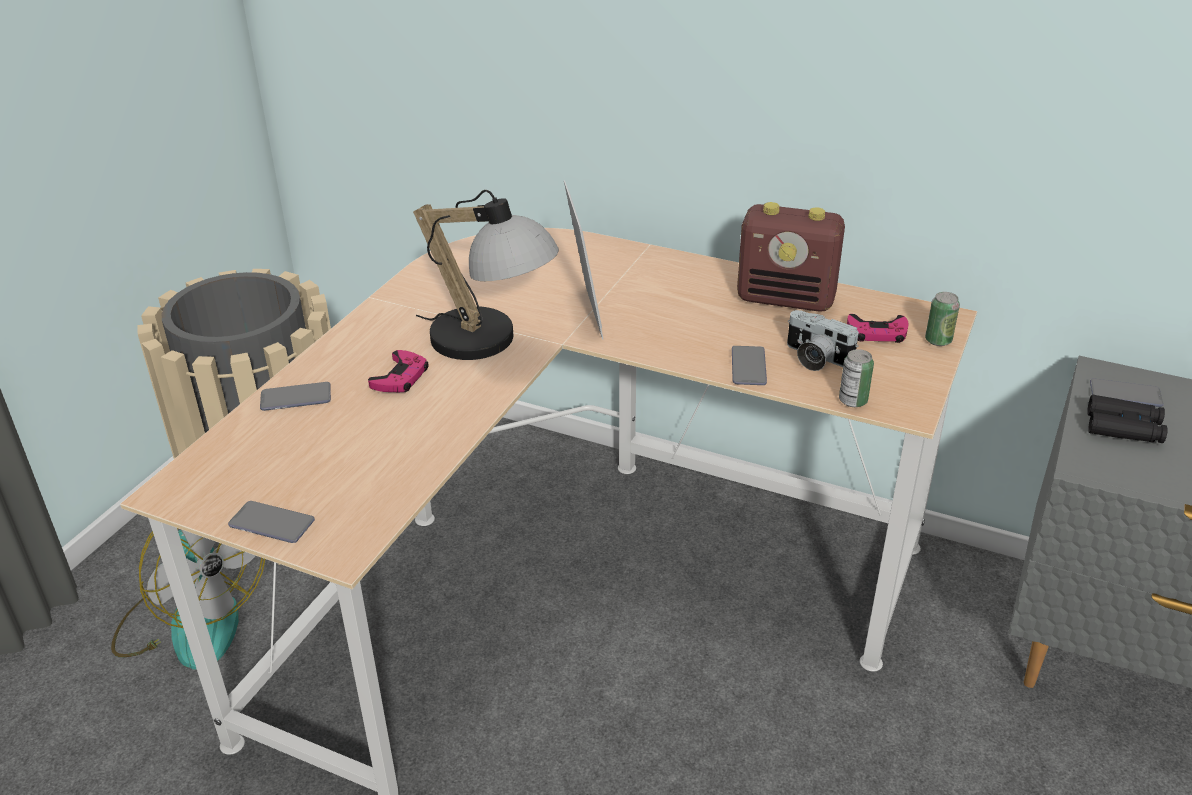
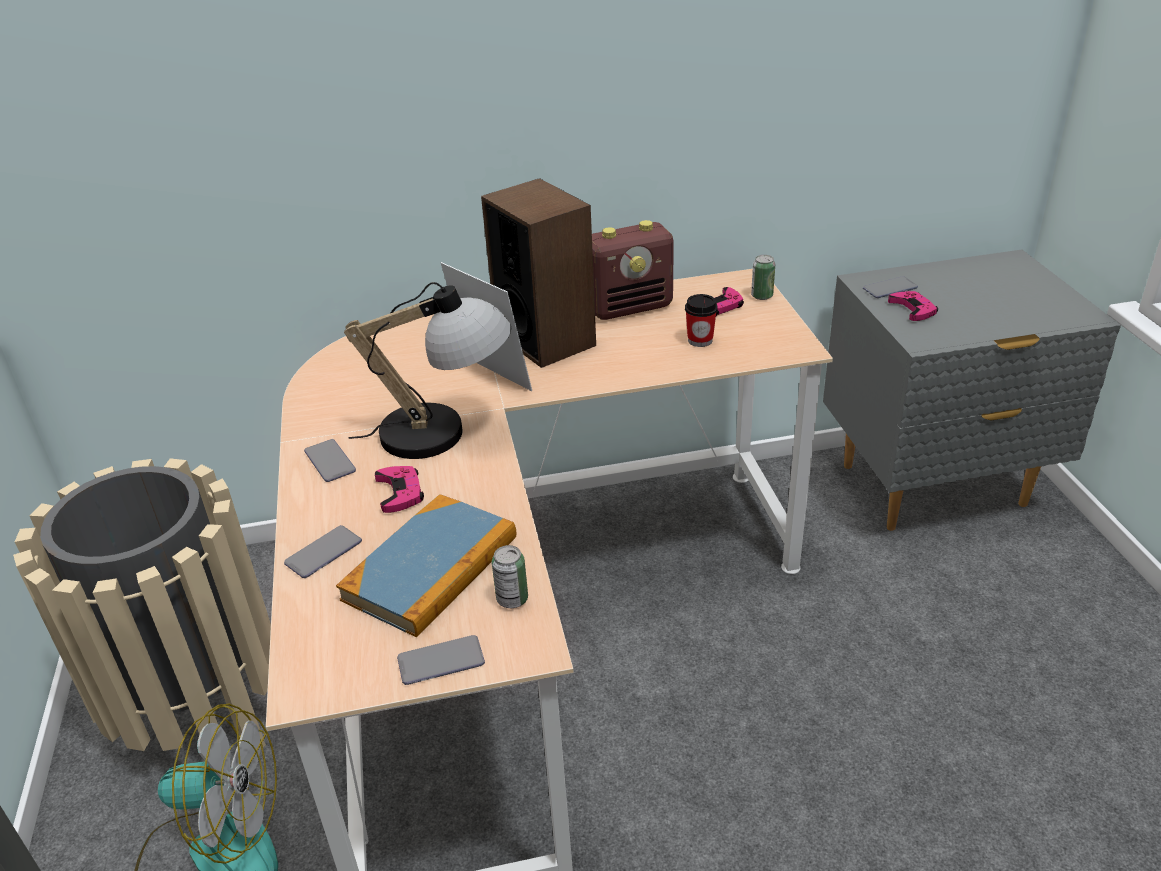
camera: 35 degrees left, 0 degrees up
(349, 449) = (431, 569): none -> book
(672, 297) = (545, 339): none -> speaker
(748, 367) = (663, 365): phone -> phone (330, 461)
(815, 358) = (700, 340): camera -> cup
(853, 401) = (759, 358): can -> can (512, 599)
(1124, 428) = (913, 309): black binoculars -> pink game controller

